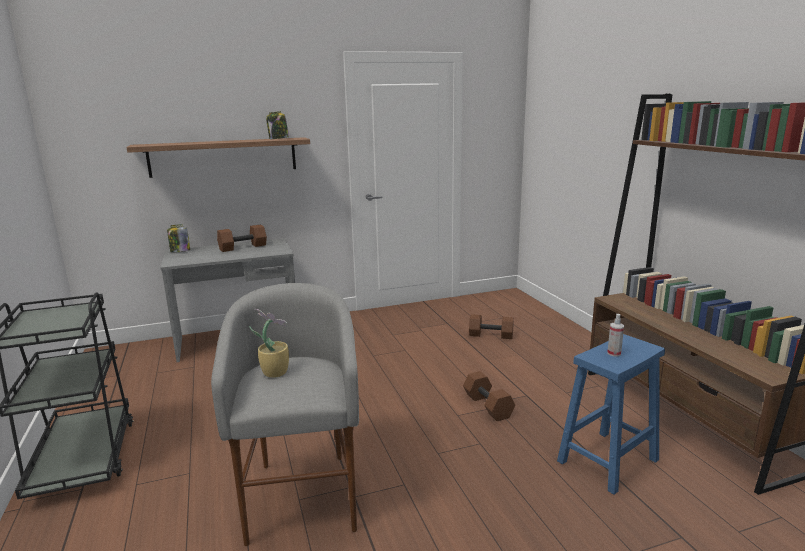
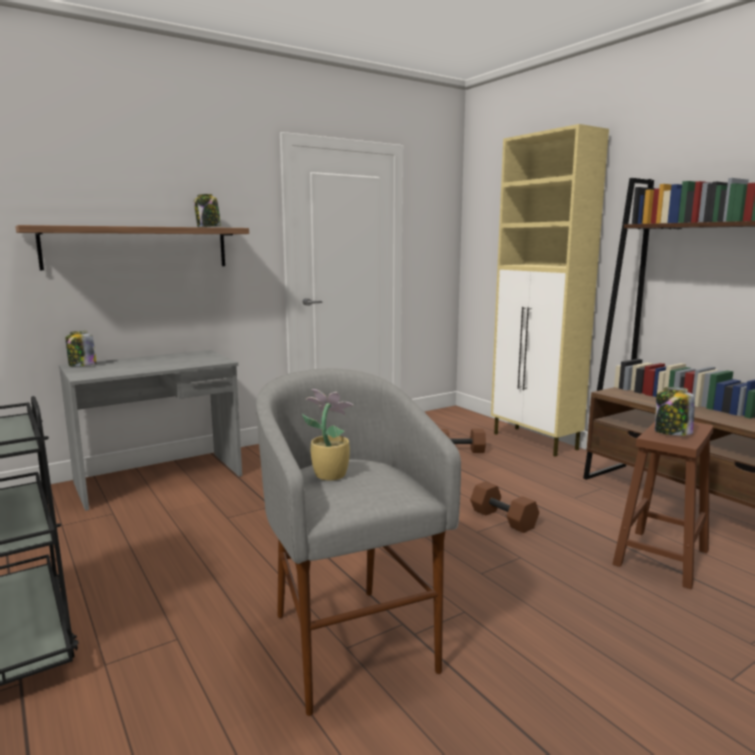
camera: 15 degrees left, 5 degrees down
(243, 247) = (166, 359): brown dumbbell -> none
(567, 331) = (535, 442): none -> beige cabinet
(607, 461) = (661, 558): blue stool -> brown stool
(614, 353) = (672, 433): spray bottle -> jar

